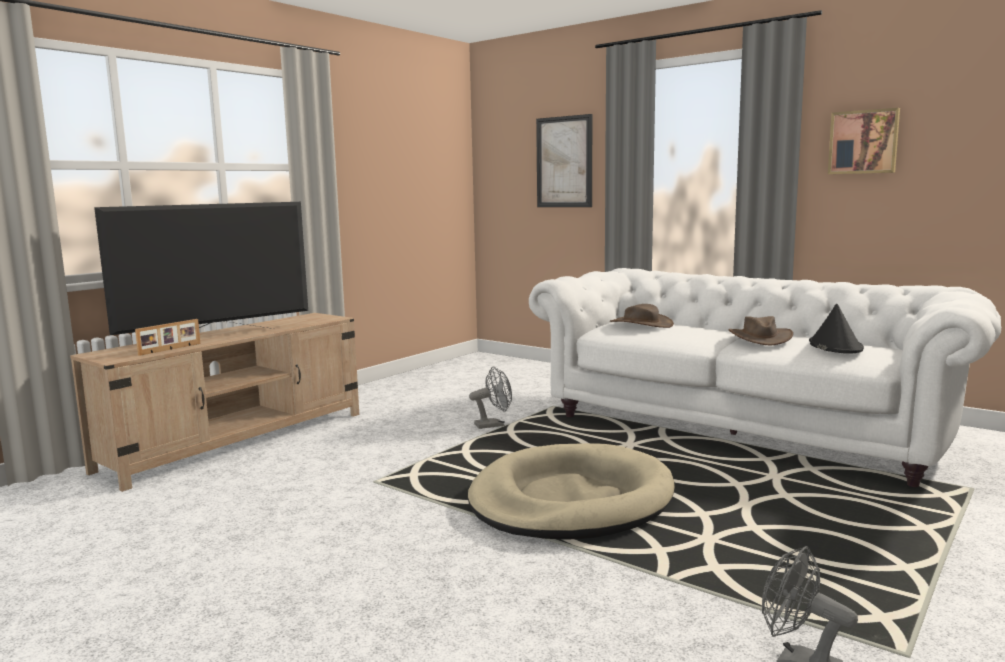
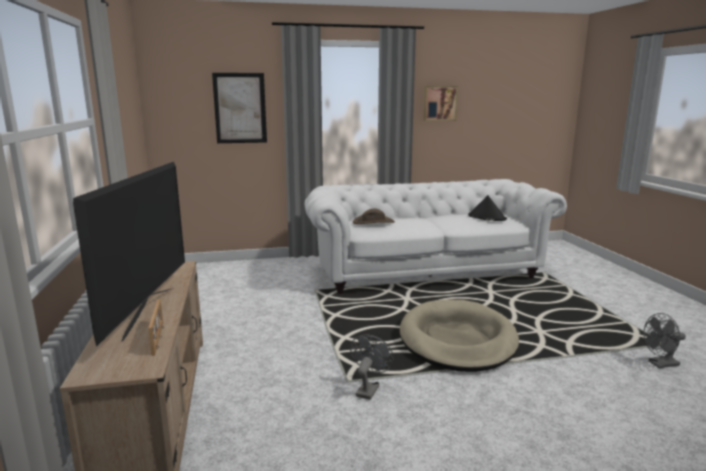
camera: 50 degrees left, 5 degrees up
(493, 424) = (312, 314): grey fan -> grey fan (369, 389)
(759, 338) = (448, 219): brown hat -> none

